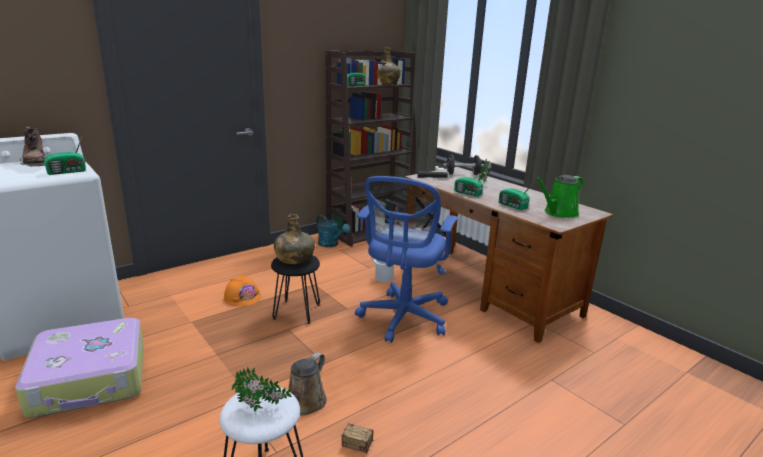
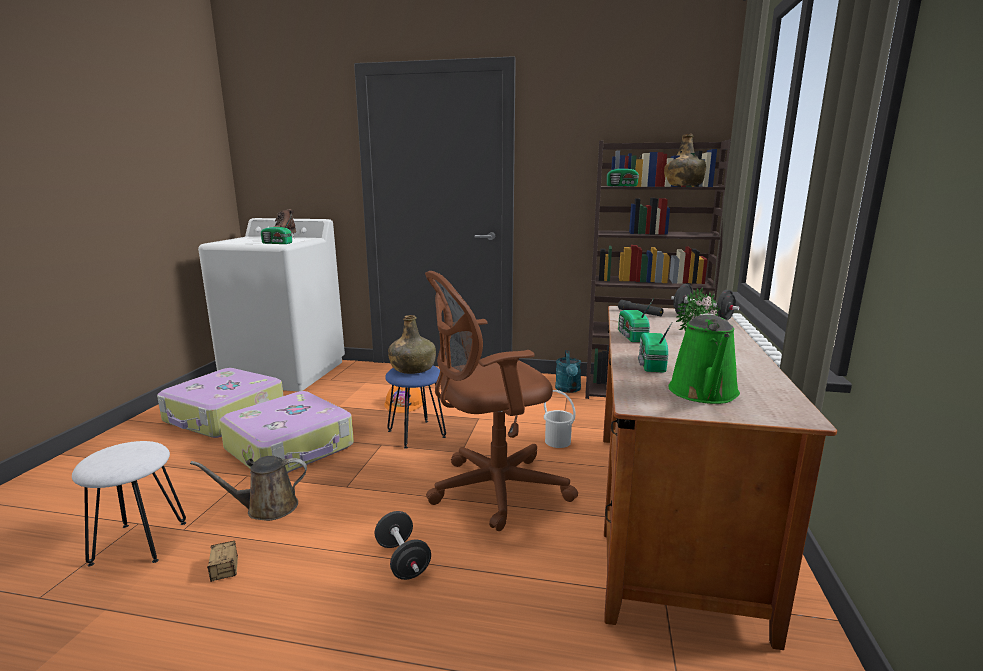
camera: 50 degrees right, 5 degrees down
(225, 365) = (291, 447): none -> suitcase
(262, 409) = (114, 458): potted plant -> none
(297, 311) = (417, 433): black stool -> blue stool
(403, 319) = (492, 490): blue office chair -> brown office chair
(432, 374) = (403, 560): none -> black dumbbell
(558, 213) = (704, 393): green watering can -> green watering can turned 90 degrees counterclockwise

